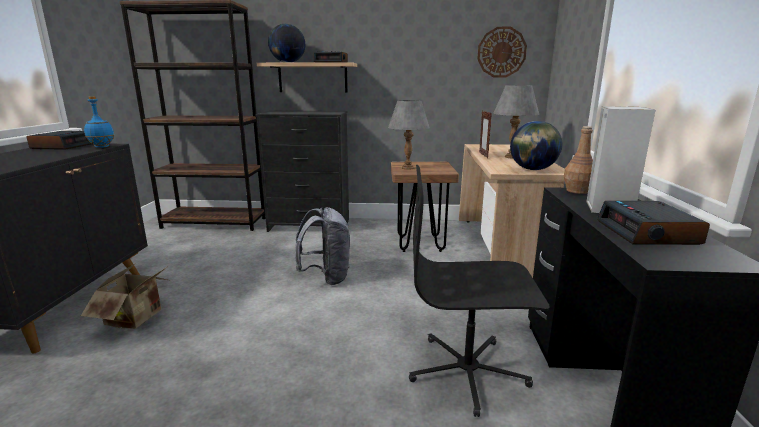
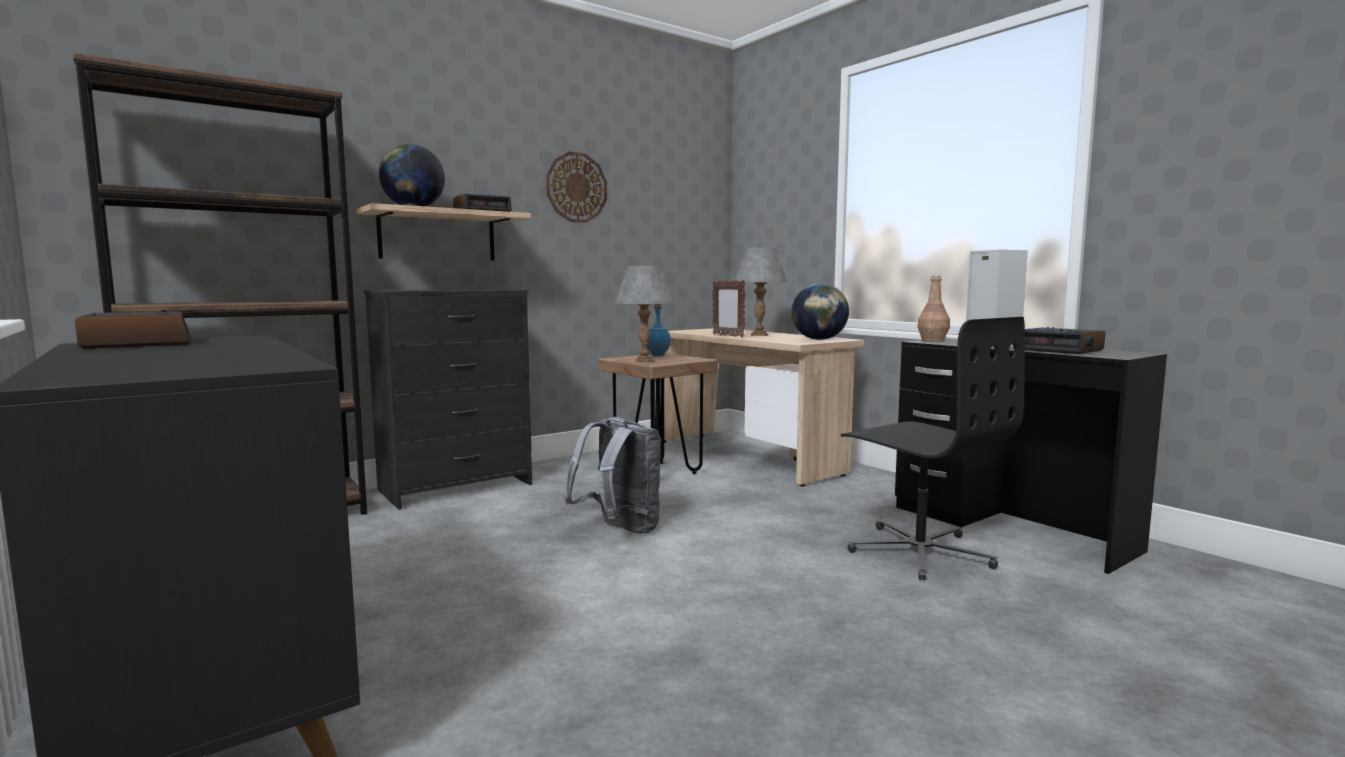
camera: 40 degrees left, 10 degrees down
(102, 147) = (251, 339): blue bottle -> blue bottle (657, 355)
(138, 318) = (434, 659): cardboard box -> none
(468, 372) = (919, 551): black office chair -> black office chair turned 90 degrees counterclockwise
(501, 52) = (683, 213): wall clock -> wall clock (576, 187)

